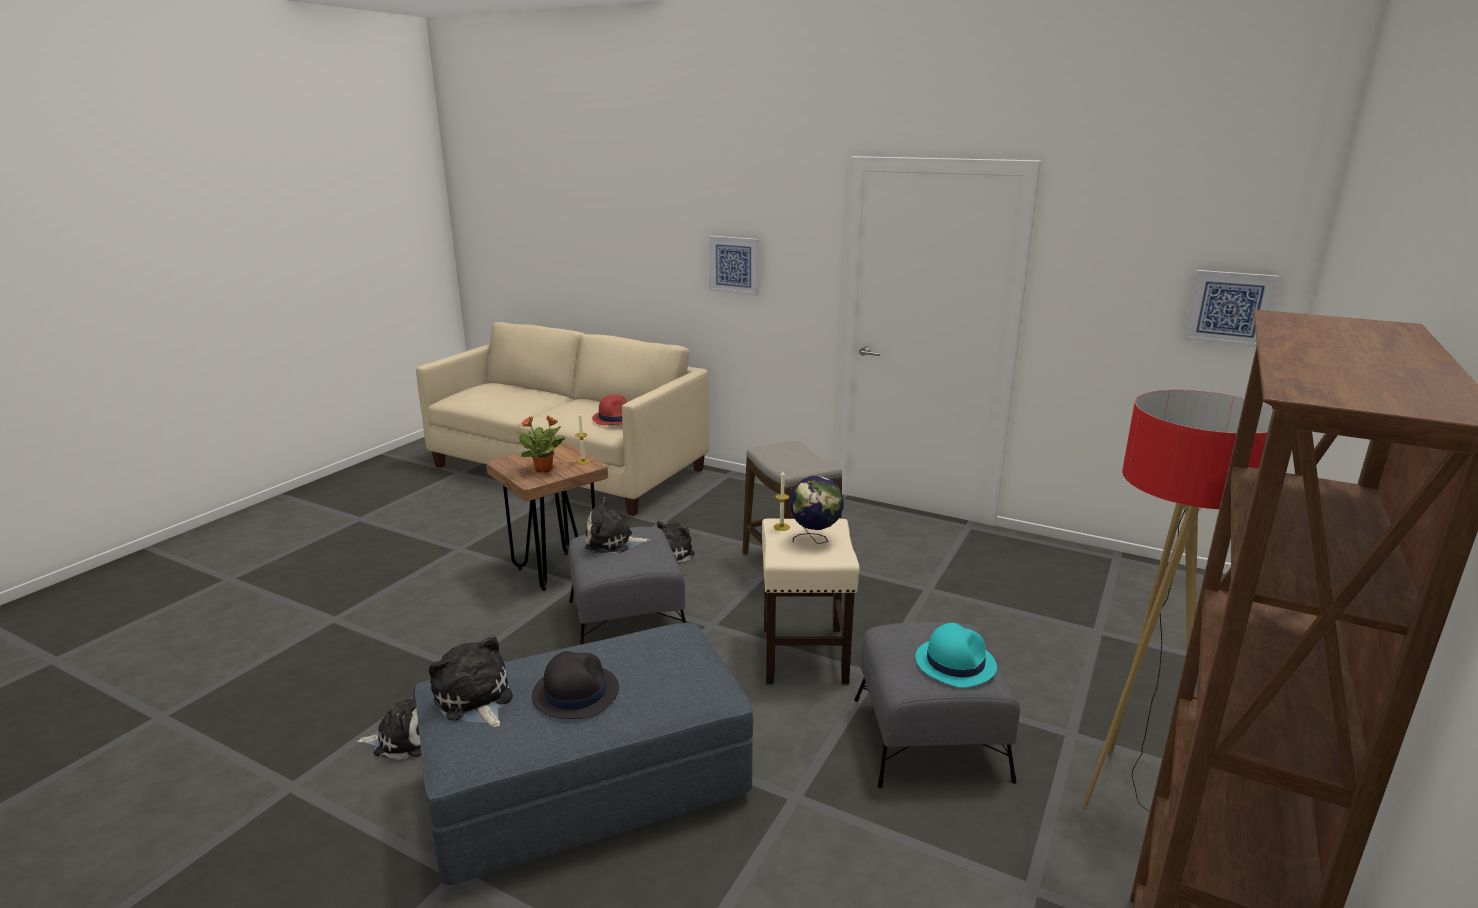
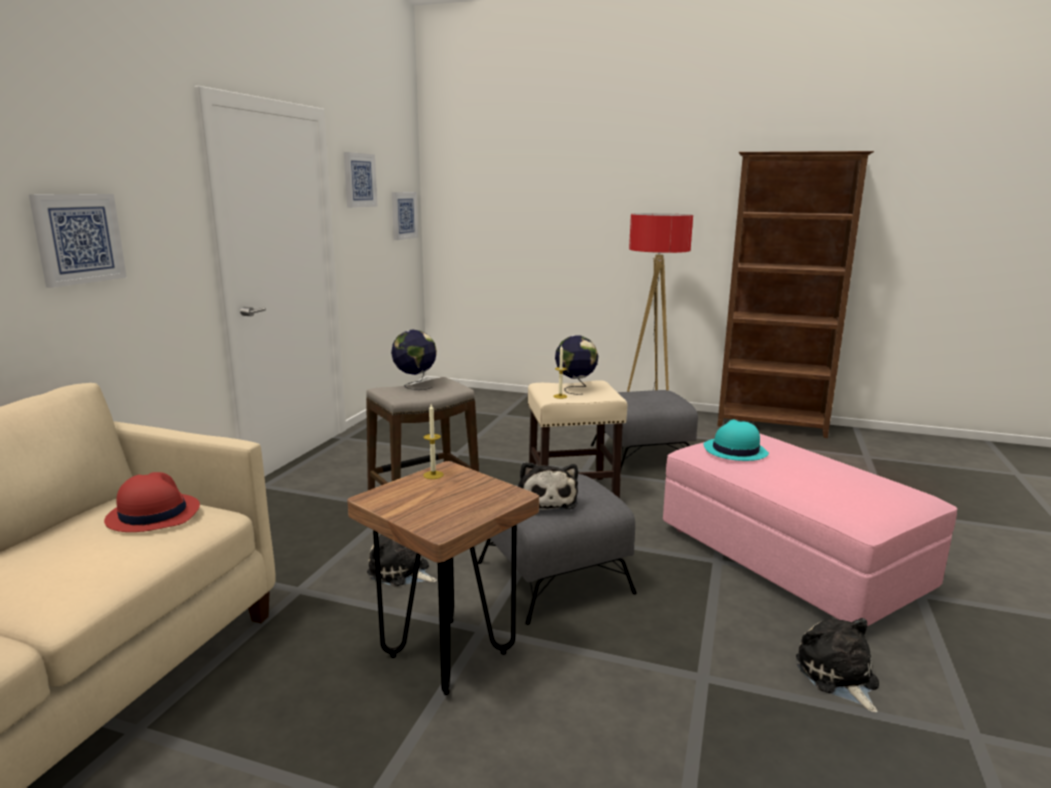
camera: 100 degrees left, 5 degrees down
(474, 700) = (868, 499): plush toy -> none
(544, 469) = (468, 493): potted plant -> none
(575, 692) = (812, 466): black hat -> none
(588, 786) = (789, 558): grey ottoman -> pink ottoman
(806, 456) = (415, 385): none -> globe
(955, 662) = (652, 393): turquoise hat -> turquoise hat (734, 451)
(1104, 247) = (359, 180): none -> picture

